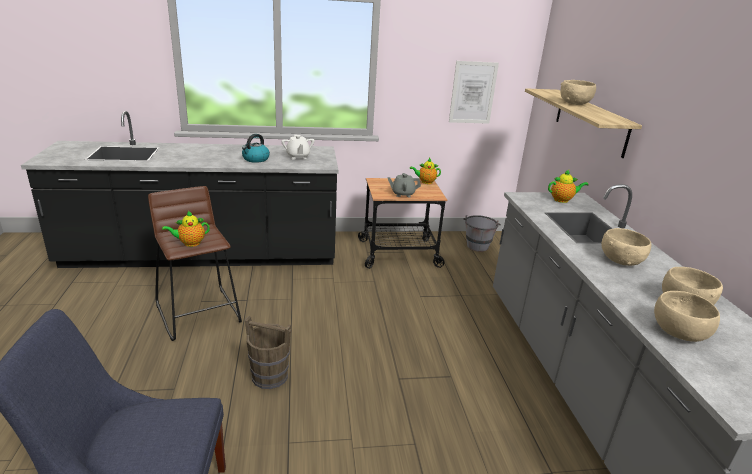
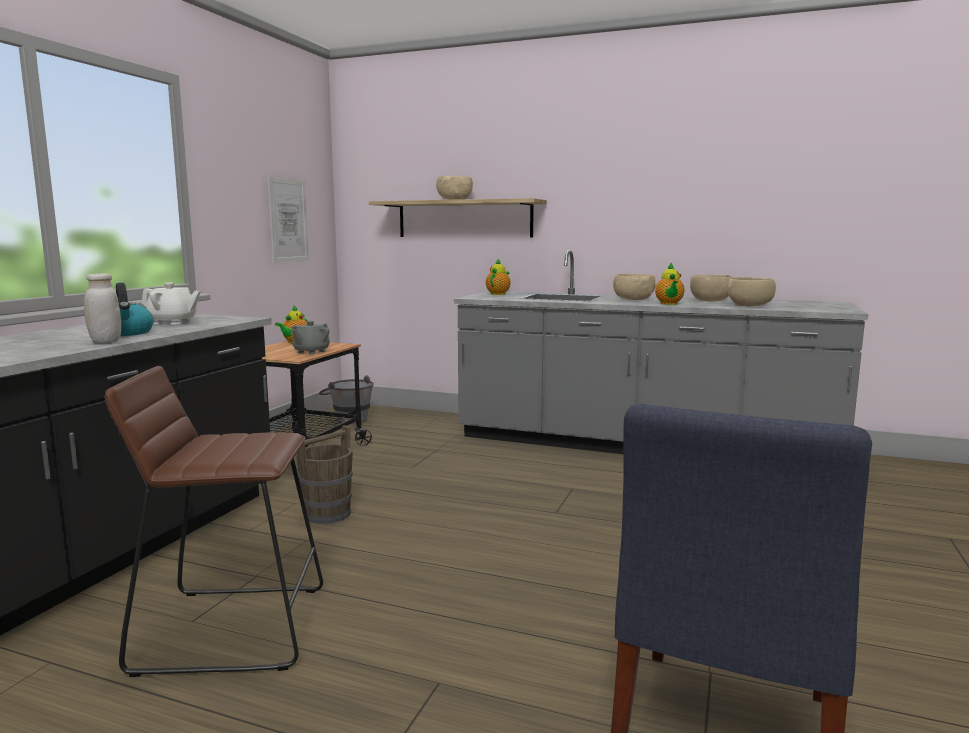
camera: 60 degrees left, 15 degrees down
(190, 243) = (258, 450): teapot -> teapot (669, 304)
(229, 163) = (105, 341): none -> white jar
(269, 376) = (482, 590): brown bucket -> brown bucket (326, 514)

